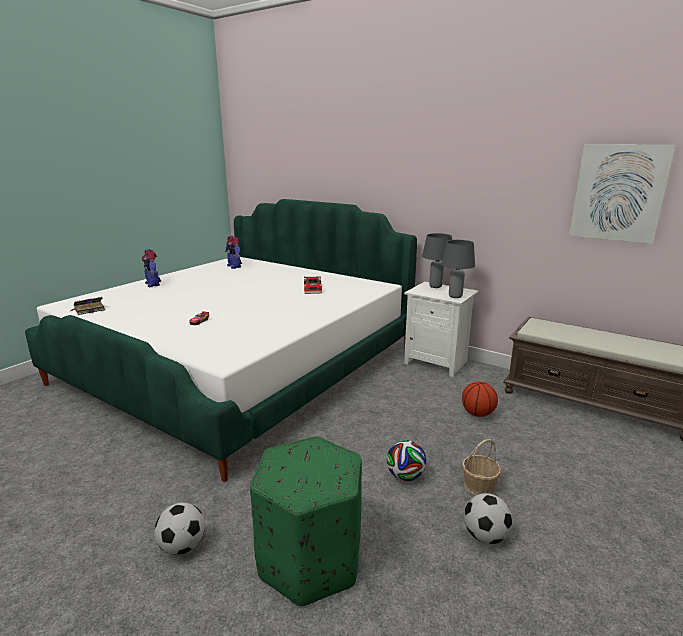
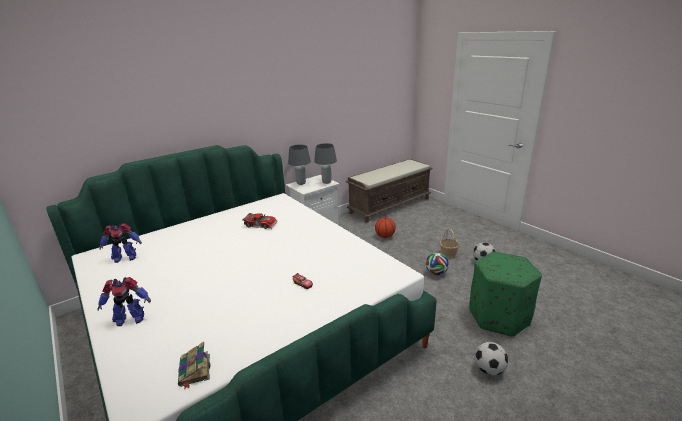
camera: 70 degrees left, 5 degrees up
(618, 193) = (372, 95): picture -> none

